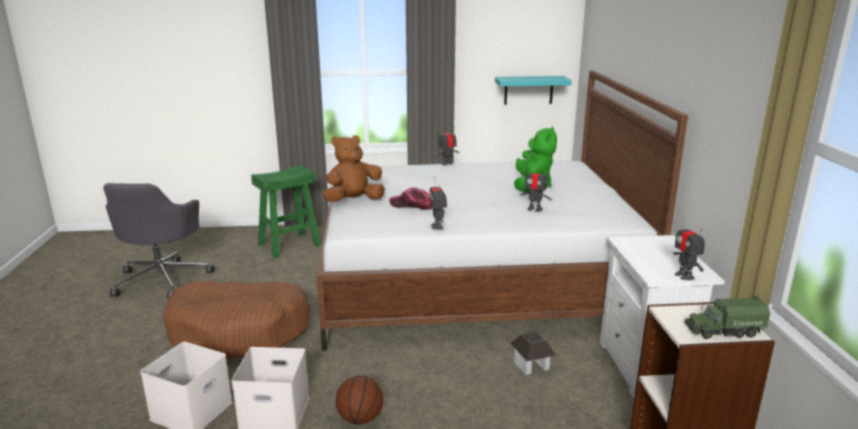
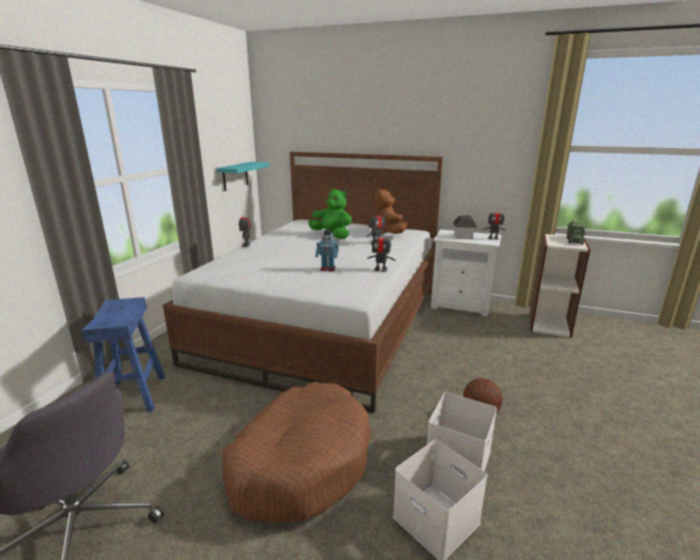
camera: 65 degrees left, 0 degrees up
(289, 244) = (133, 395): green stool -> blue stool
(353, 201) = (289, 285): brown plush toy -> brown plush toy (389, 233)
(412, 205) = (327, 269): cap -> toy robot
(531, 365) = (443, 333): toy house -> toy house (463, 236)

